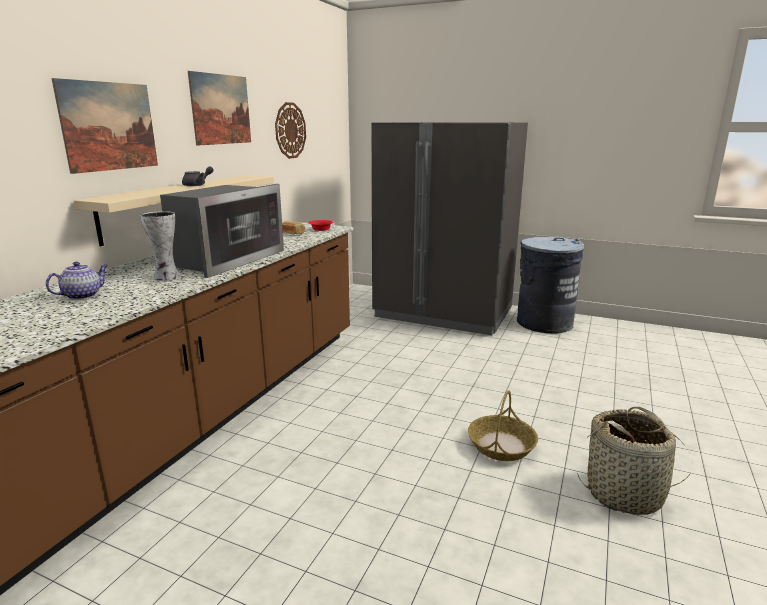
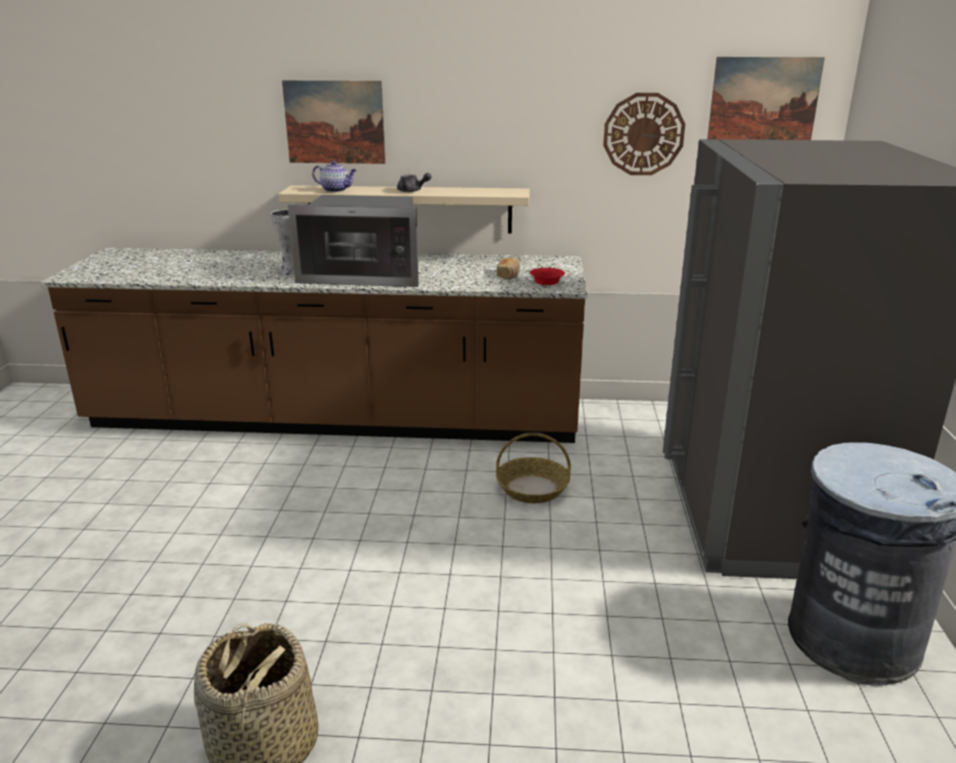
camera: 70 degrees right, 5 degrees up
(83, 295) = (231, 264): teapot -> teapot (336, 190)
(221, 109) = (495, 104): picture -> picture (763, 101)
(501, 445) = (348, 620): basket -> basket (533, 488)

